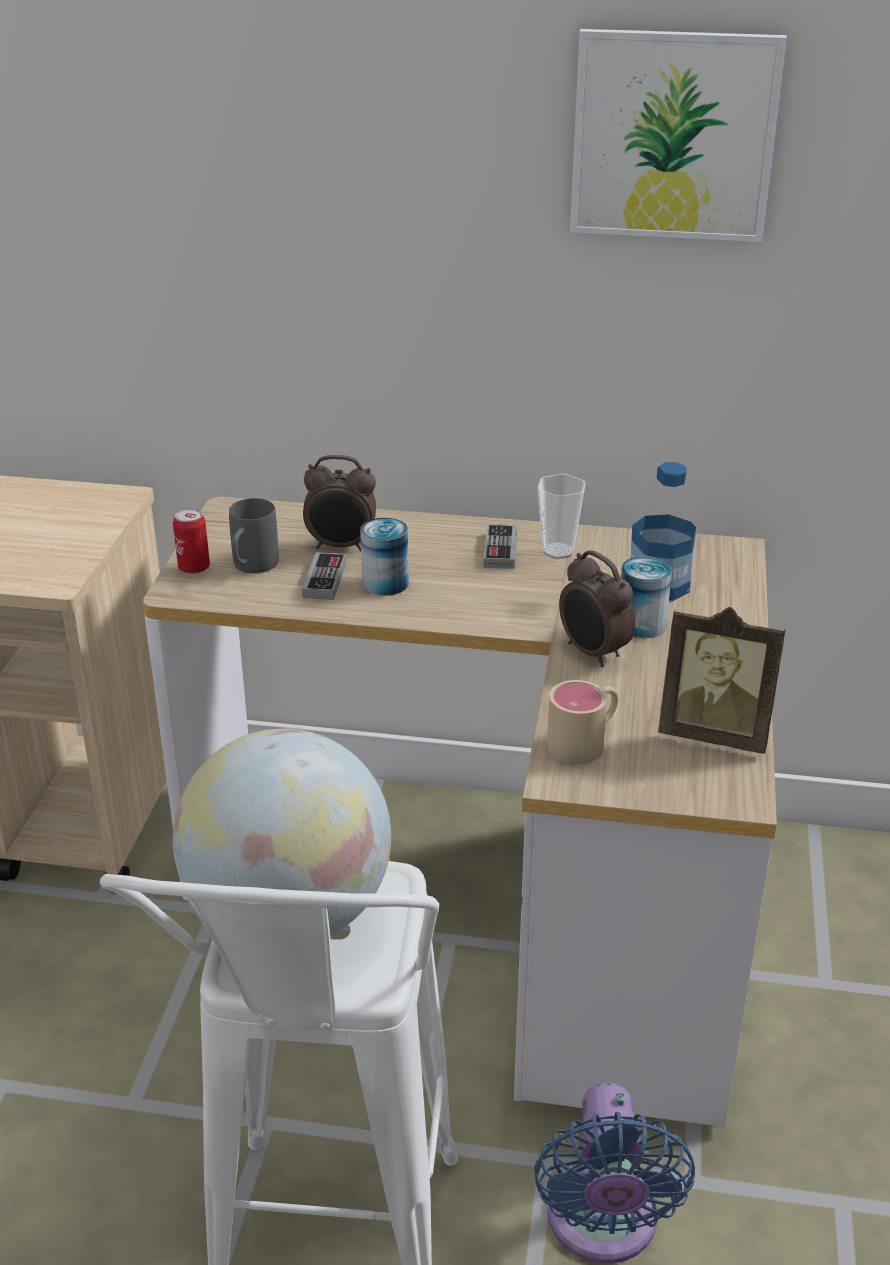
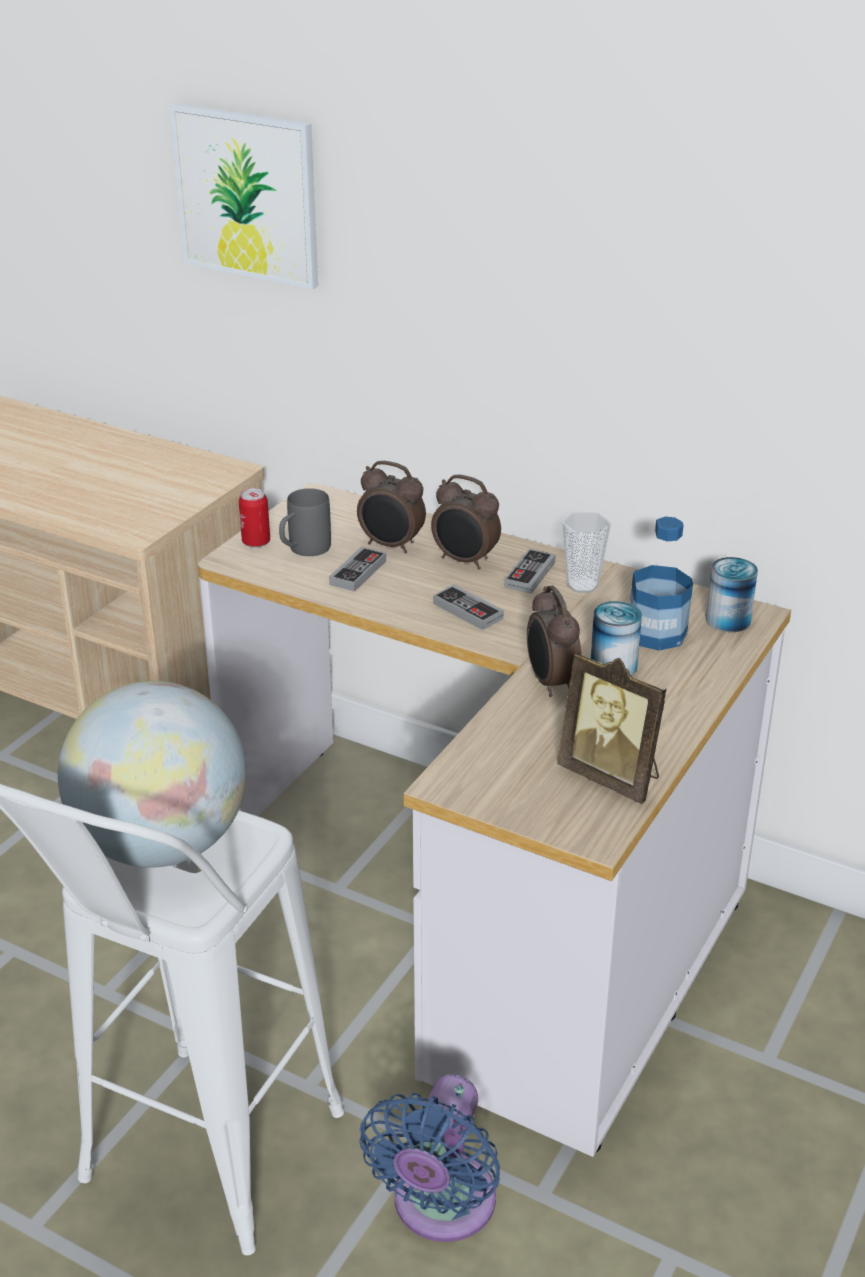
camera: 20 degrees right, 0 degrees up
(385, 583) = (408, 585): can -> can (728, 620)
(427, 548) = (465, 561): none -> alarm clock
(463, 598) = (468, 611): none -> game controller
(585, 741) = (490, 757): beige mug -> none
(673, 136) = (719, 205): picture -> picture (247, 195)

